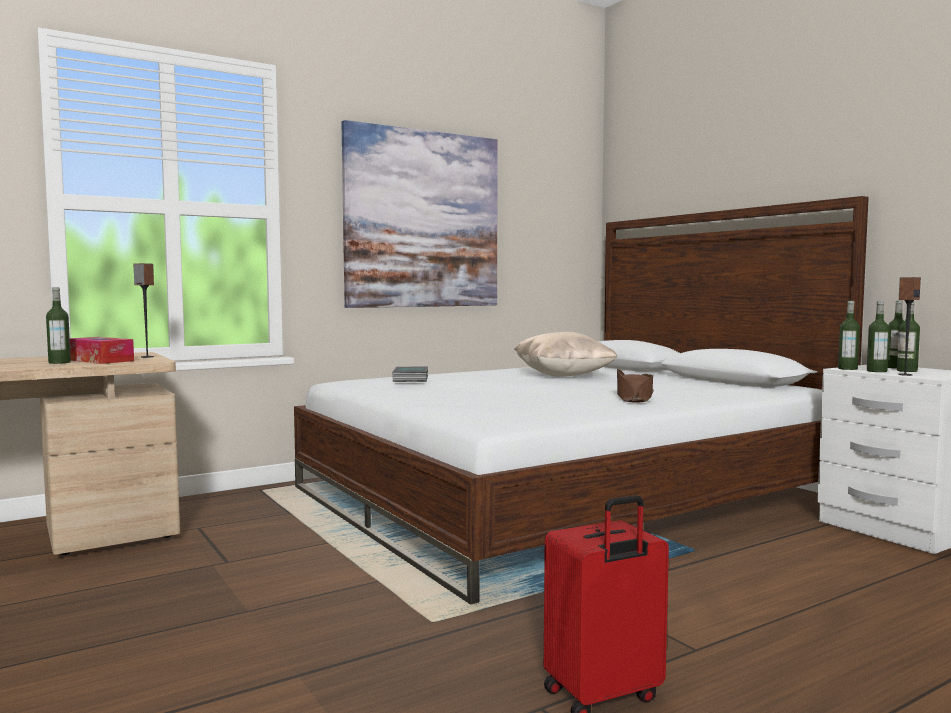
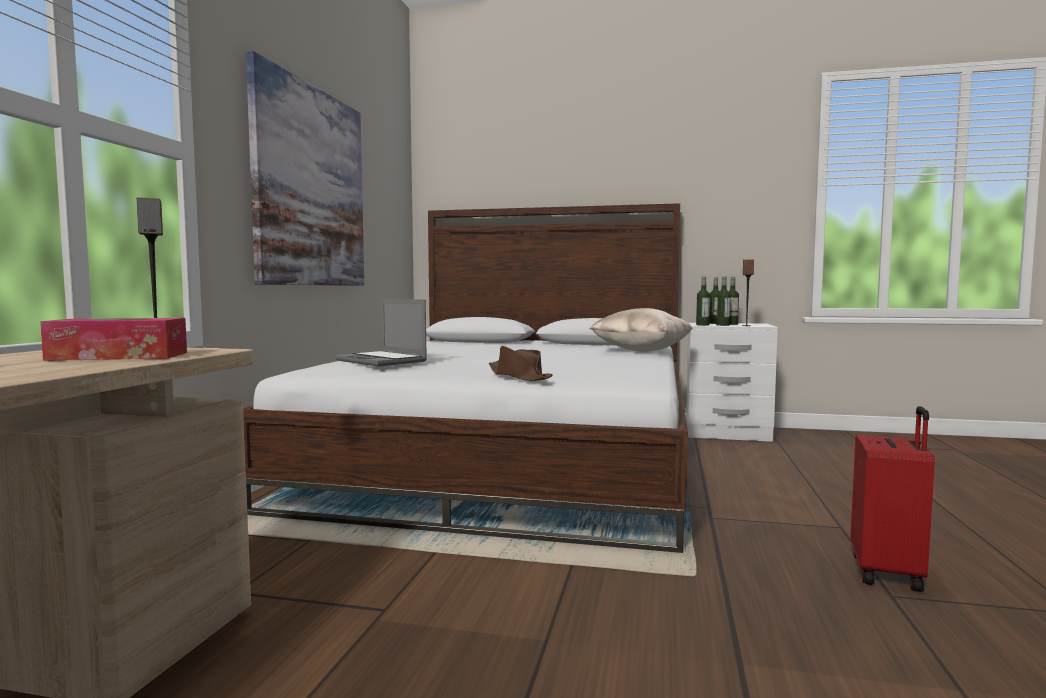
camera: 45 degrees left, 0 degrees up
(59, 362) = (64, 363): bottle -> none
(412, 378) = (383, 361): book -> laptop
(563, 376) = (473, 349): beige pillow -> beige pillow (642, 351)
(634, 398) = (614, 357): brown hat -> brown hat (519, 376)

